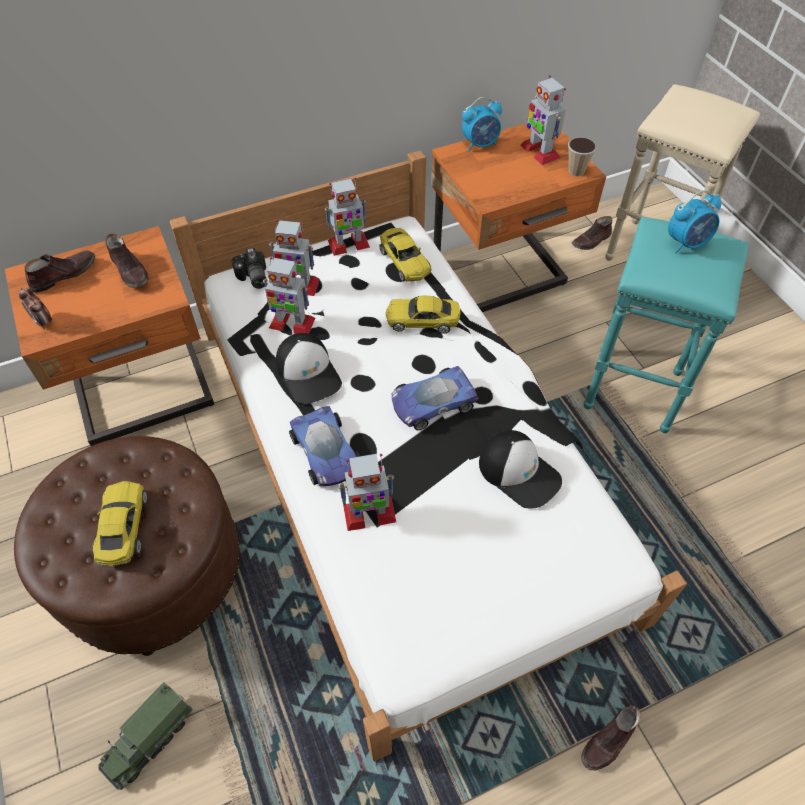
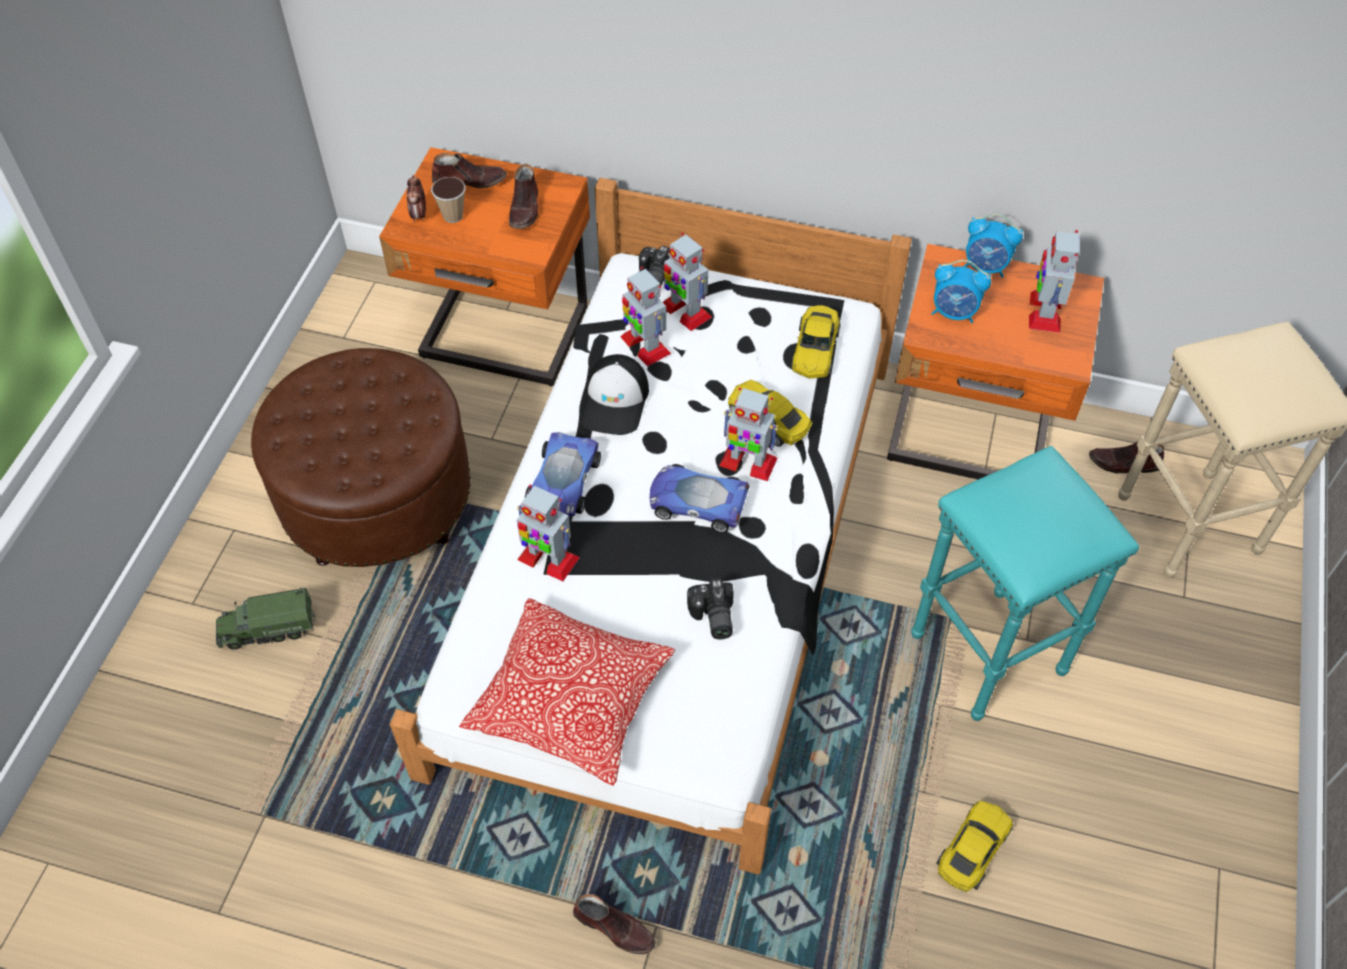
camera: 40 degrees right, 0 degrees up
(123, 527) = (350, 431): yellow toy car -> yellow toy car (972, 850)
(348, 244) = (775, 298): toy robot -> toy robot (747, 462)
(488, 603) = (571, 701): none -> pillow
(519, 472) = (712, 618): cap -> camera
(576, 171) = (1061, 357): cup -> cup (453, 216)
(610, 740) = (615, 927): brown shoe -> brown shoe turned 150 degrees counterclockwise
(686, 243) = (1050, 499): alarm clock -> alarm clock (954, 313)

